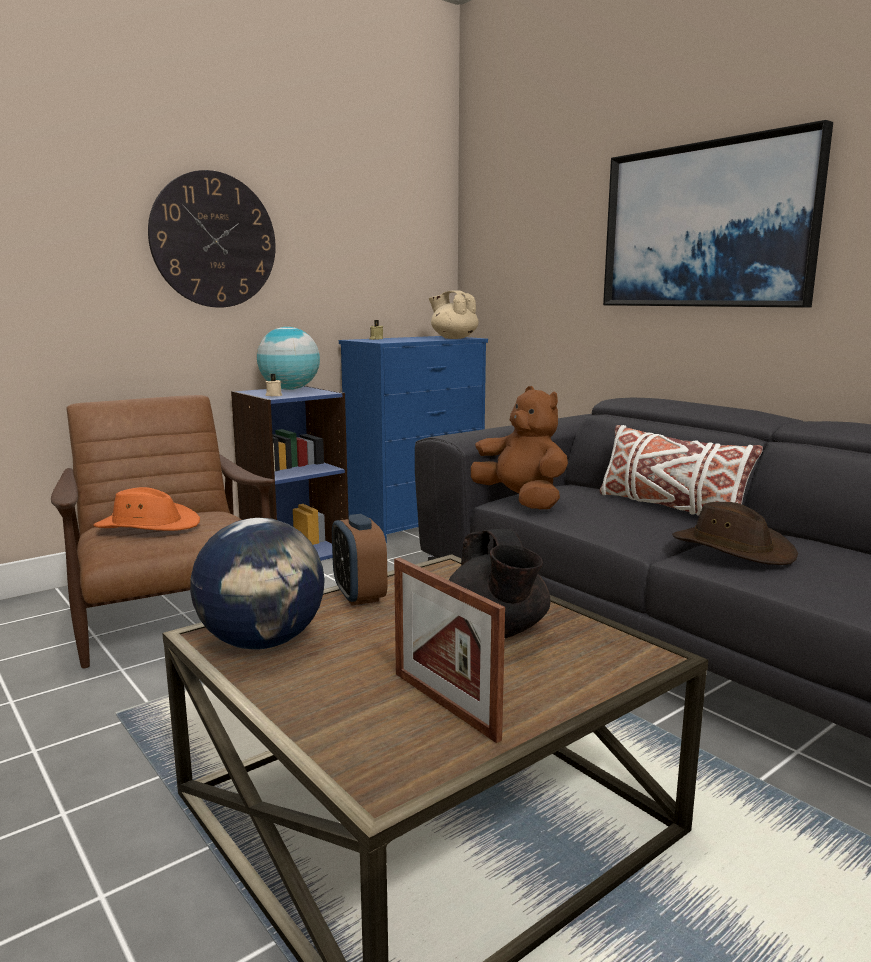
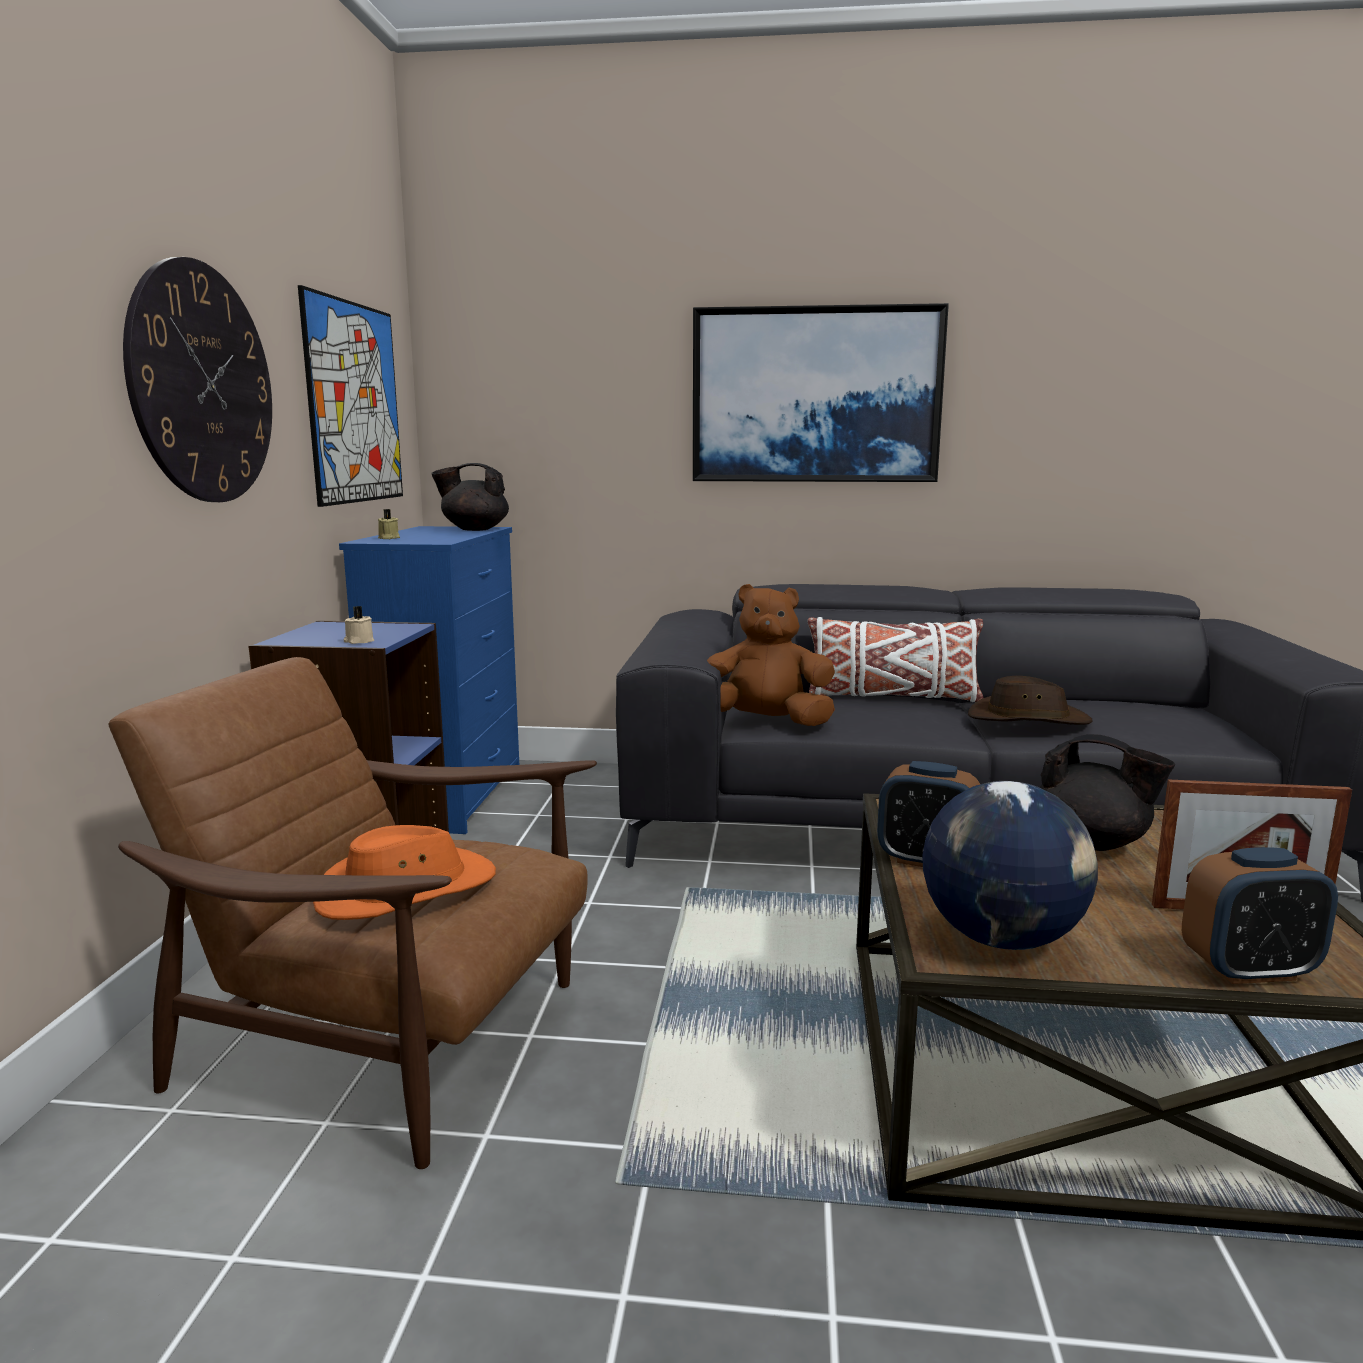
camera: 45 degrees left, 0 degrees up
(290, 389) = (331, 629): globe -> none
(323, 727) = (1249, 970): none -> alarm clock
(374, 250) = (354, 403): none -> picture
(453, 338) = (474, 529): beige teapot -> black teapot

